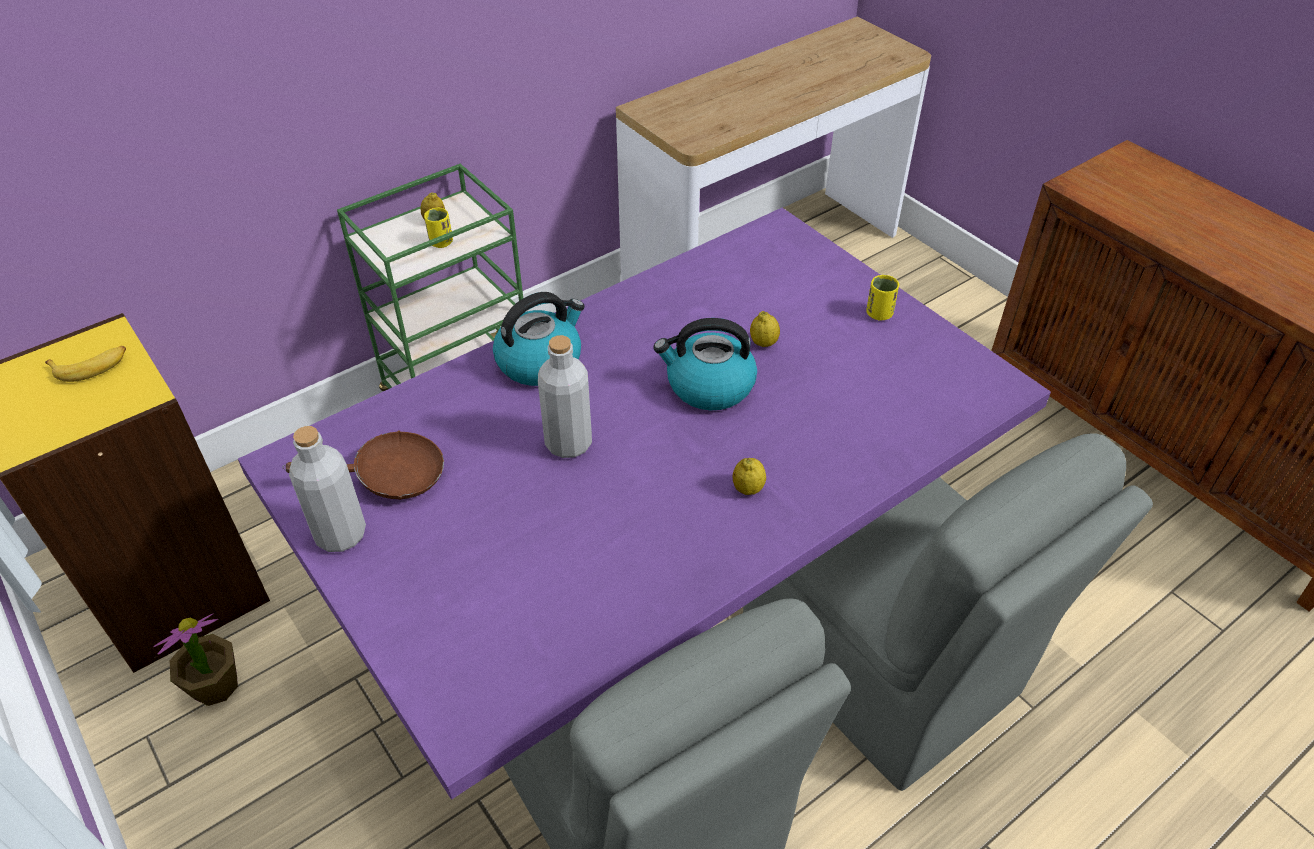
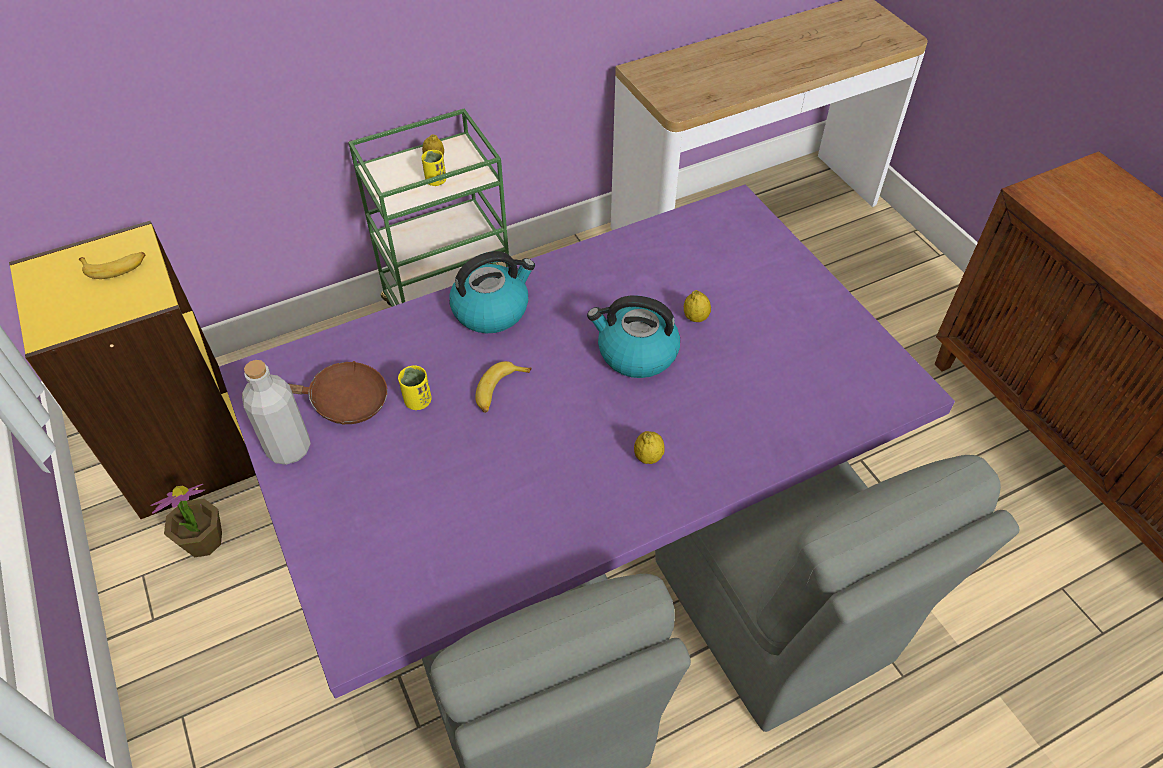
camera: 10 degrees right, 5 degrees up
(568, 443) = (499, 391): grey bottle -> banana
(879, 314) = (810, 302): yellow cup -> yellow cup (418, 401)

